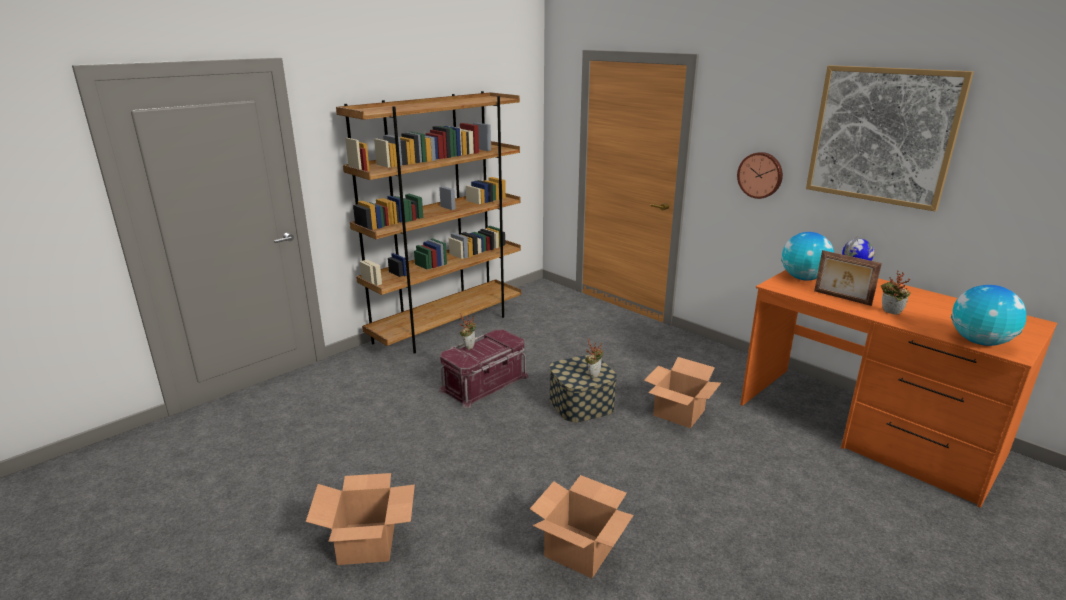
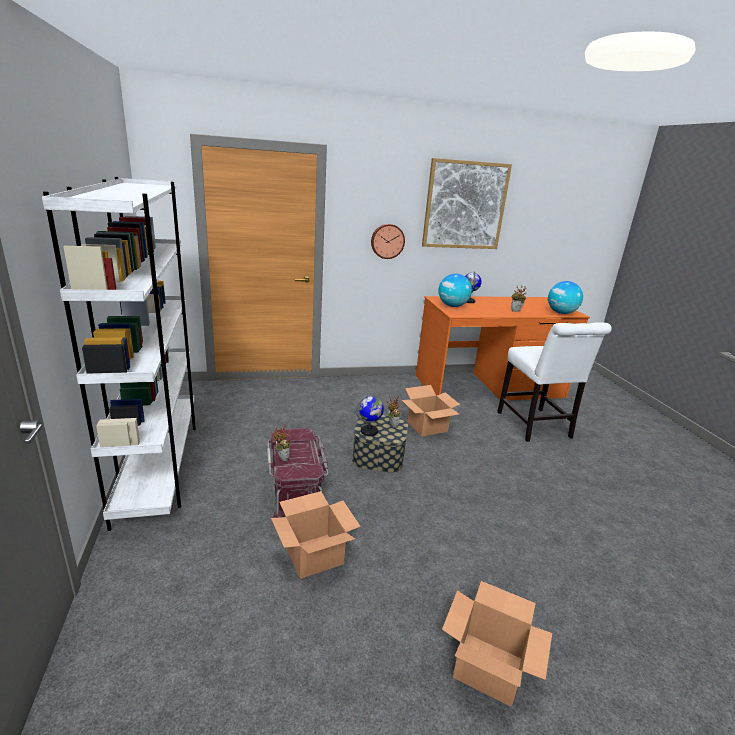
camera: 60 degrees left, 0 degrees up
(448, 327) = (159, 465): brown bookcase -> white bookcase
(565, 367) = (369, 431): none -> globe
(578, 550) = (549, 536): cardboard box -> cardboard box (313, 556)
(820, 493) = (535, 427): none -> white chair
(841, 298) = (488, 311): picture frame -> none

